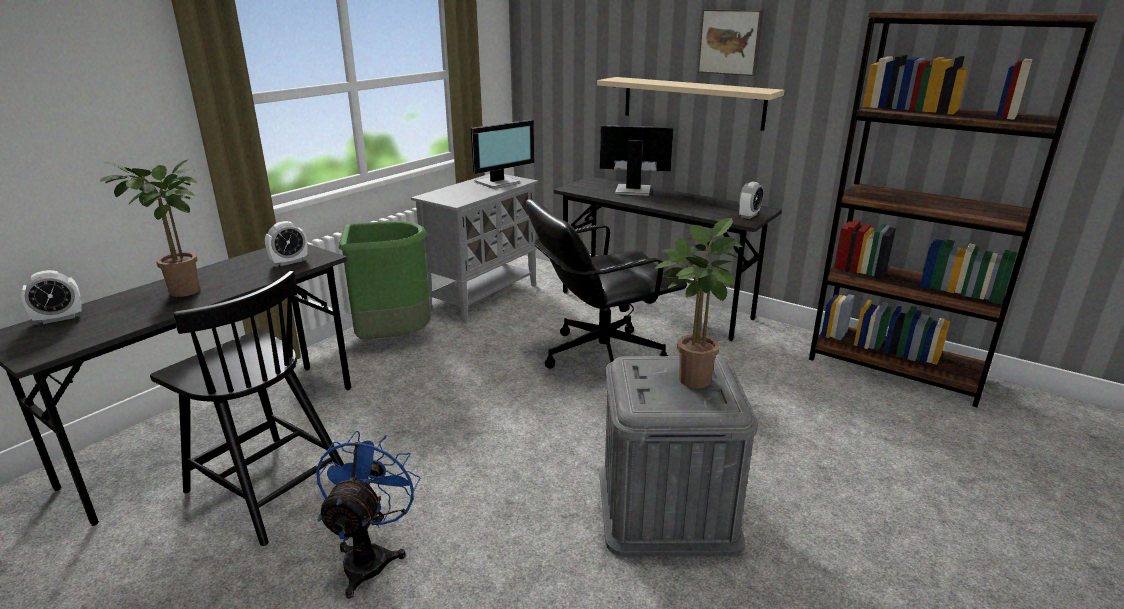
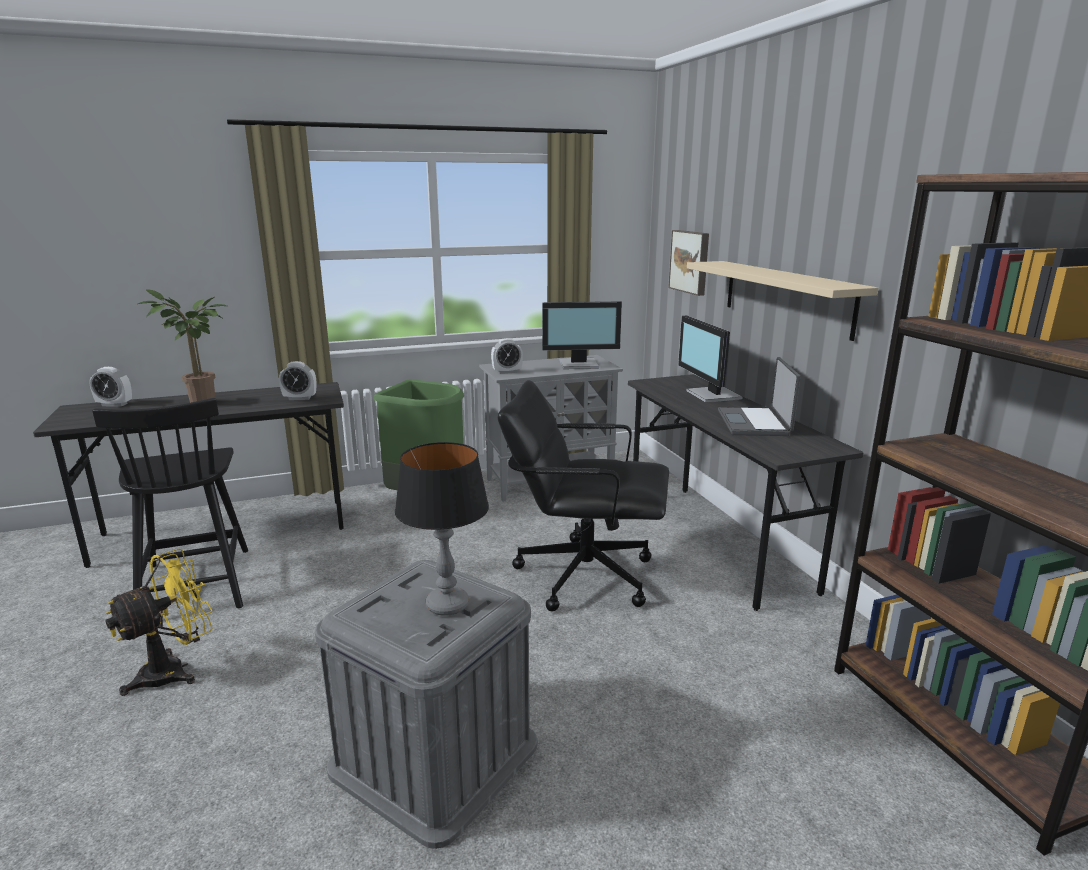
camera: 35 degrees right, 5 degrees down
(371, 556) = (174, 670): blue fan -> yellow fan
(632, 190) = (711, 395): monitor -> monitor turned 150 degrees counterclockwise
(691, 377) = (447, 605): potted plant -> table lamp
(694, 204) = (755, 423): none -> laptop
(730, 42) = (827, 221): picture -> picture (690, 261)
(749, 216) = (798, 450): alarm clock -> alarm clock (507, 372)

